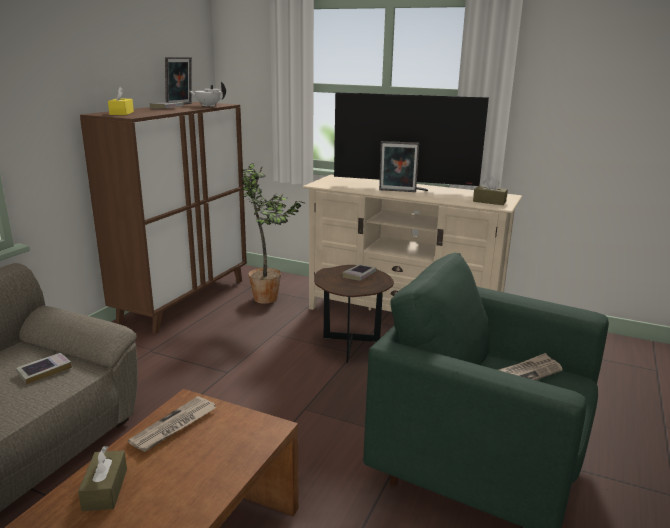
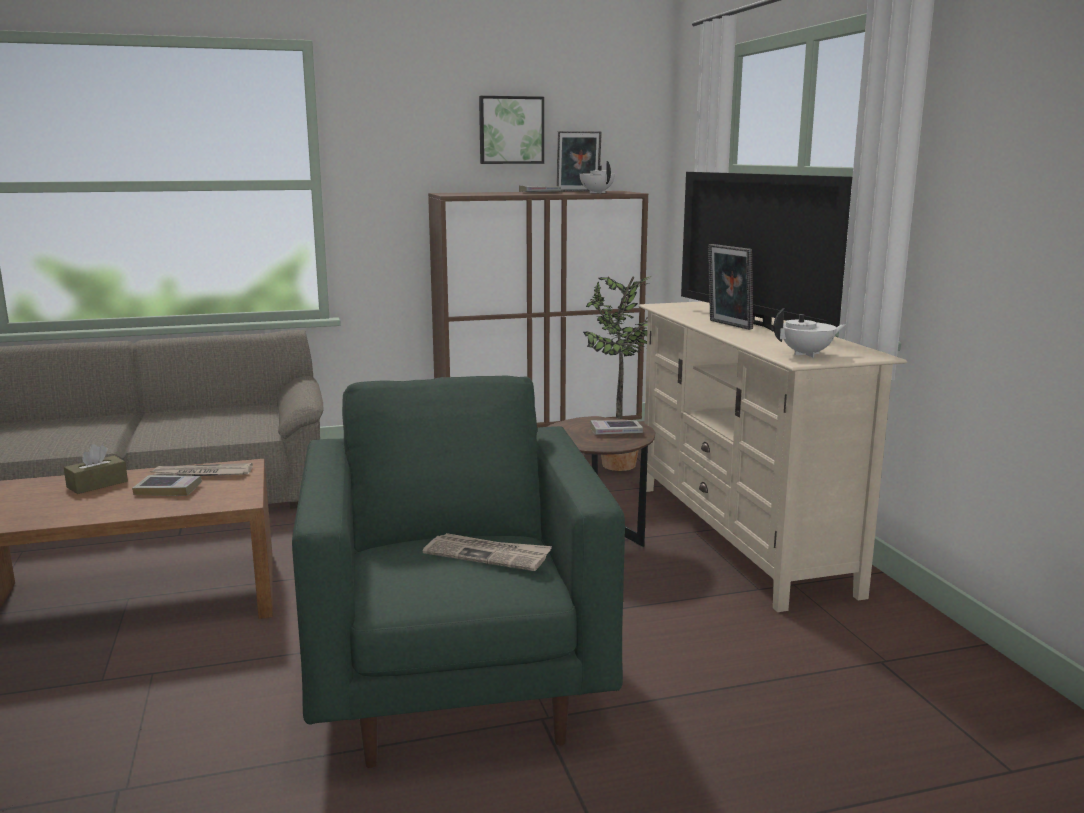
camera: 50 degrees right, 5 degrees down
(44, 371) = (244, 423): book -> book (168, 490)
(121, 113) = (464, 193): yellow tissue box -> none
(128, 56) = (511, 130): none -> picture
(489, 201) = (807, 354): brown tissue box -> white teapot

